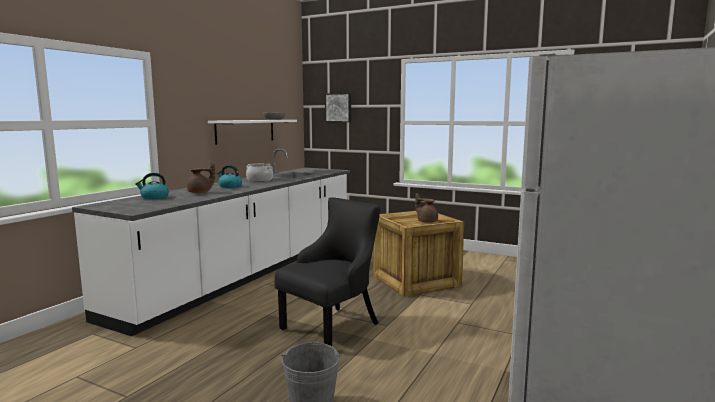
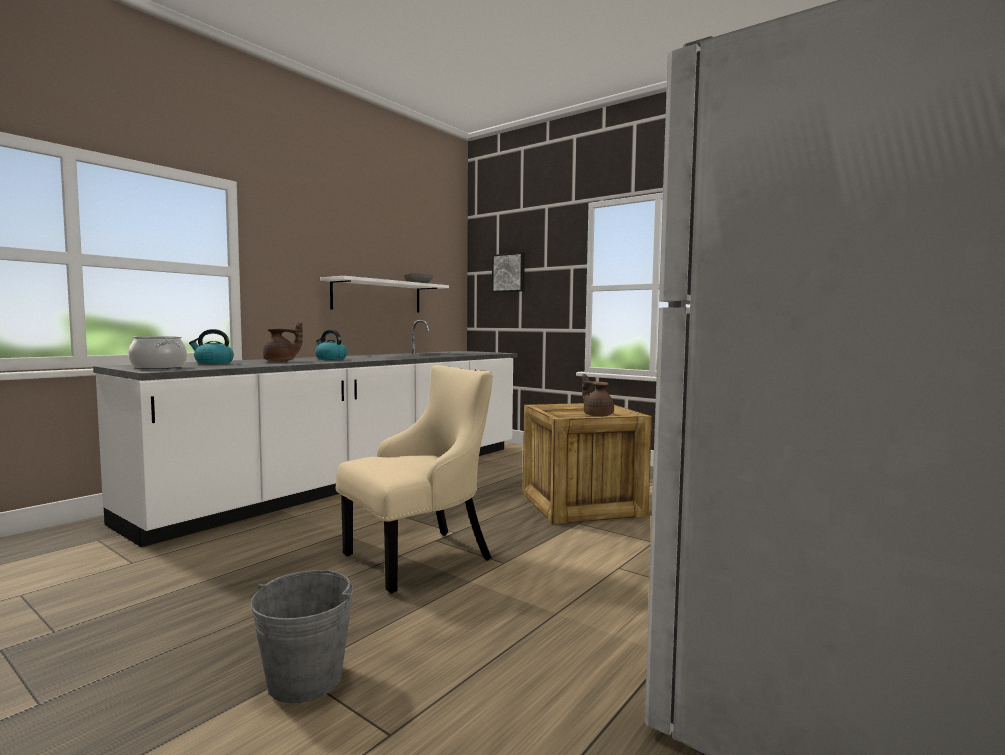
camera: 10 degrees right, 5 degrees down
(259, 180) = (381, 356): cooking pot -> cooking pot (158, 367)
(330, 328) = (417, 560): black chair -> beige chair

